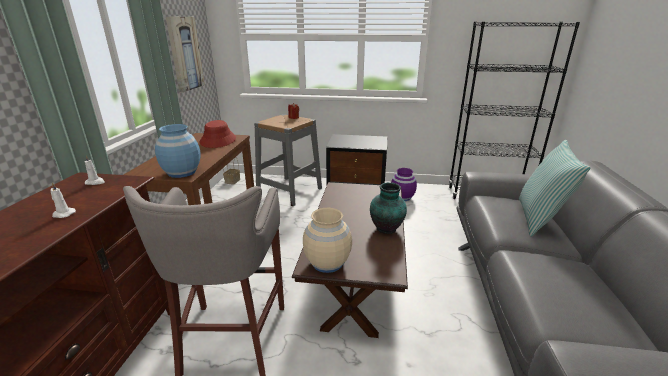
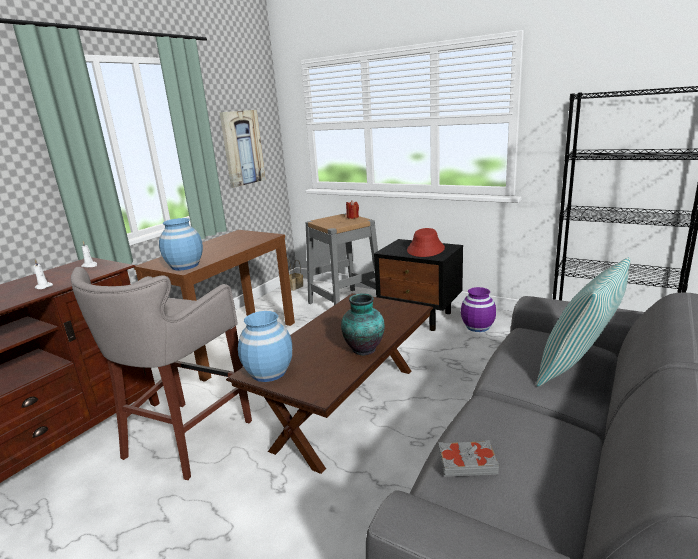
camera: 25 degrees right, 5 degrees down
(218, 140) = (249, 238): red hat -> red hat (426, 249)
(327, 262) = (268, 372): beige vase -> blue vase
(553, 303) = (467, 462): none -> grey book

